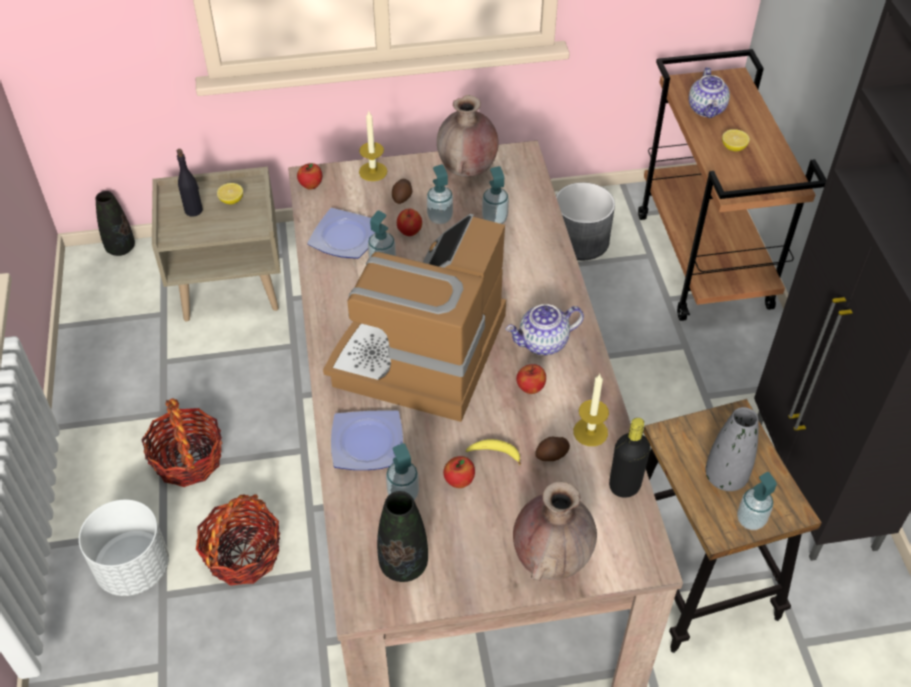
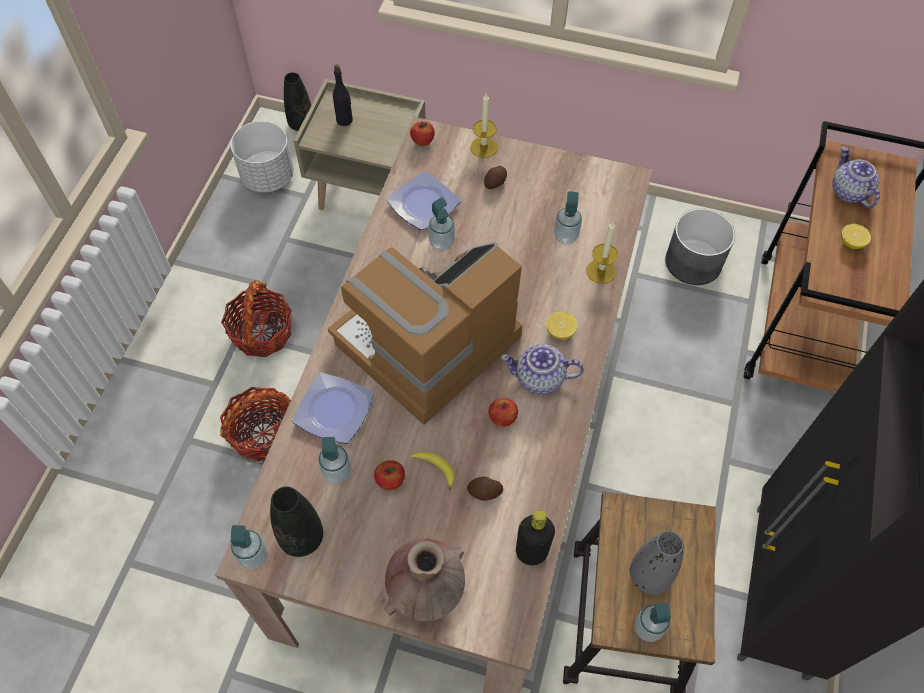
camera: 25 degrees right, 10 degrees up
(134, 567) = (178, 407): white planter -> white planter (268, 176)
(231, 200) = (379, 122): lemon -> lemon (560, 332)
(409, 232) = (482, 220): apple -> none
(440, 217) = (517, 216): soap dispenser -> soap dispenser (253, 556)
(467, 171) = (568, 178): brown vase -> none
(590, 432) = (531, 485): candle -> candle (601, 271)
(707, 109) = (848, 191): teapot -> teapot turned 135 degrees clockwise

